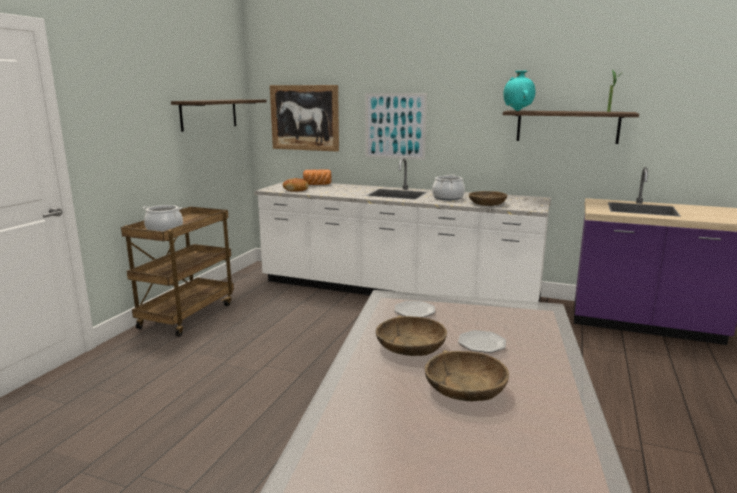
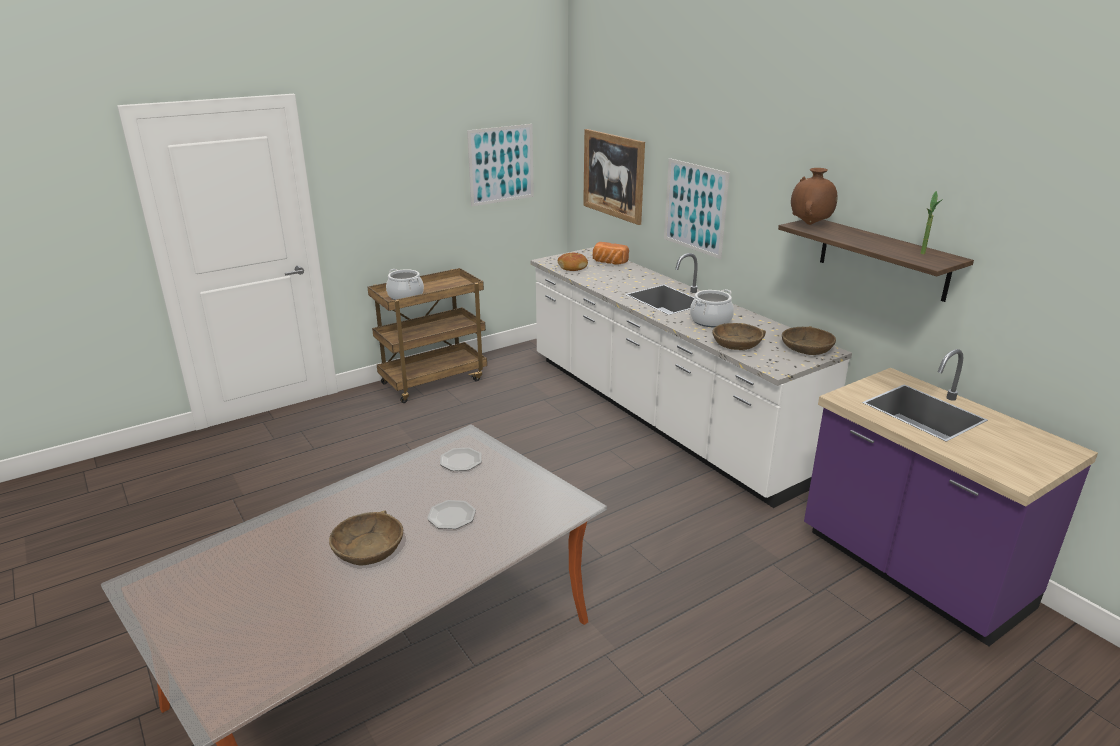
camera: 35 degrees right, 10 degrees up
(209, 114) = (501, 164): shelf -> picture
(410, 346) = (396, 495): brown bowl -> brown bowl (806, 348)
(518, 110) = (810, 224): turquoise vase -> brown vase

